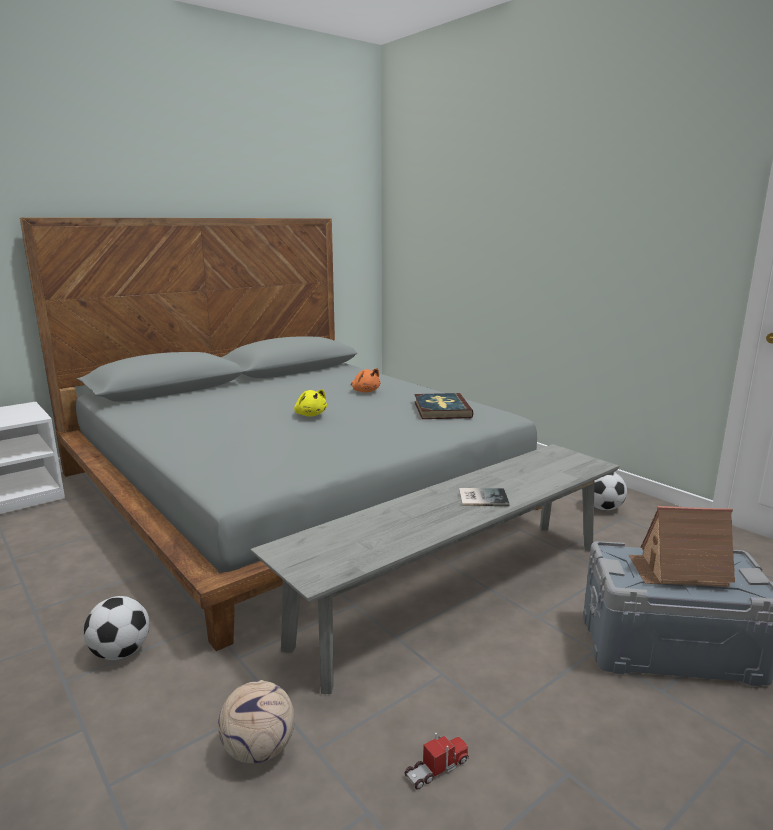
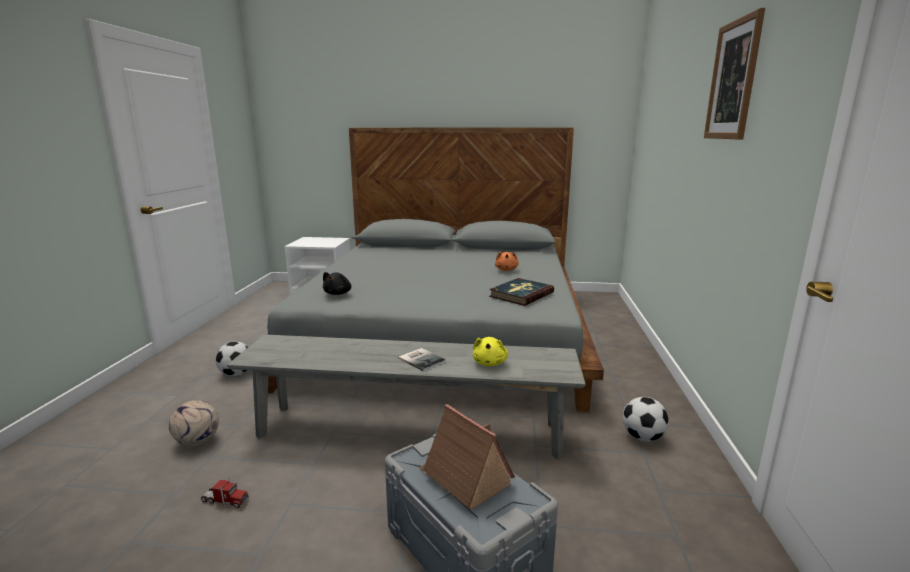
camera: 45 degrees right, 0 degrees up
(266, 464) = (338, 293): none -> black plush toy
(310, 415) = (433, 275): yellow plush toy -> yellow plush toy (490, 363)
(596, 178) = (733, 80): none -> picture

